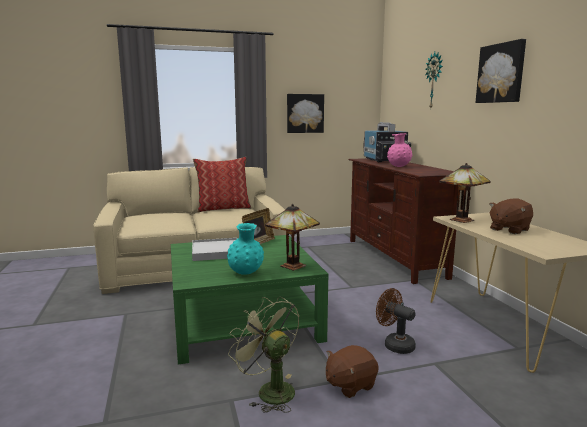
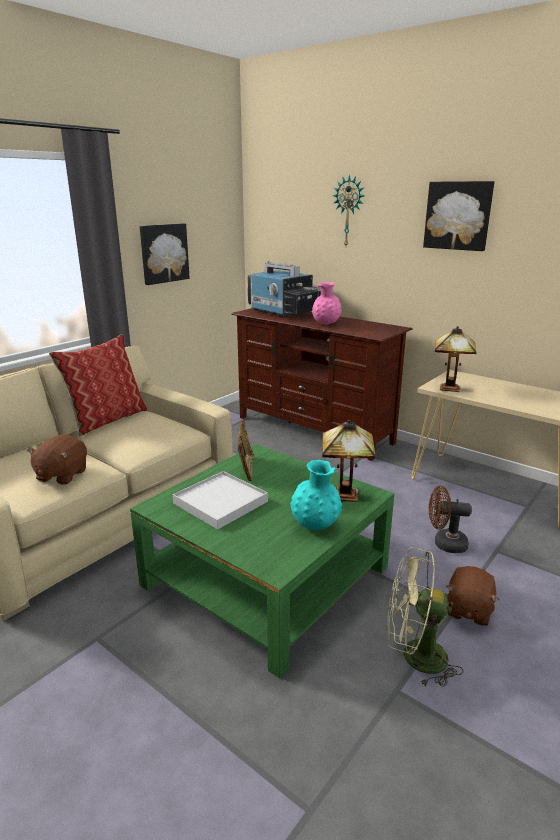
camera: 35 degrees left, 10 degrees up
(509, 229) = (504, 393): brown plush toy -> brown plush toy (61, 475)

